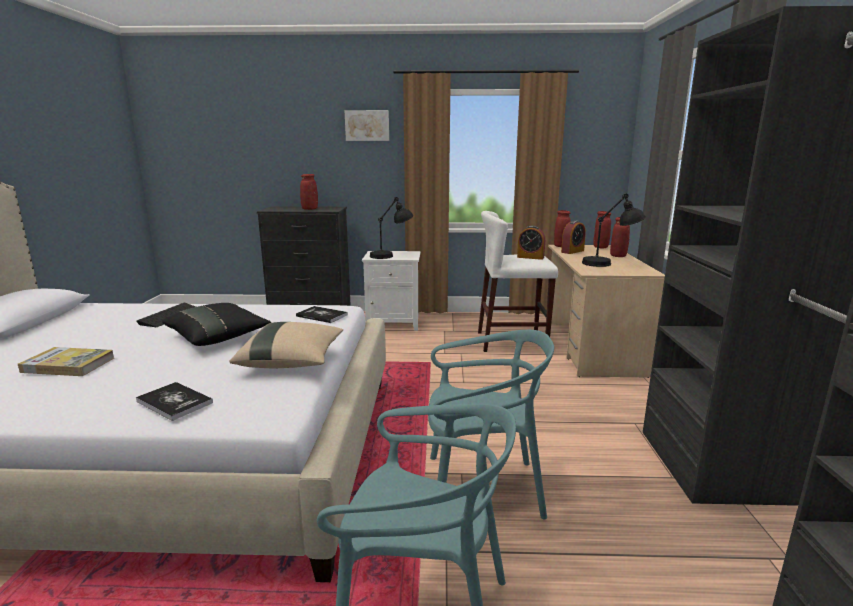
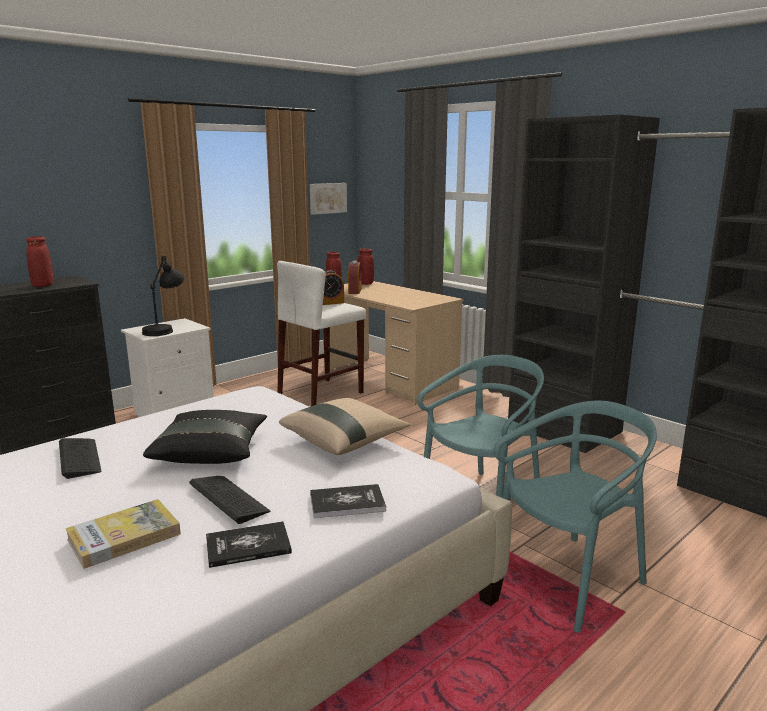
camera: 45 degrees left, 0 degrees up
(145, 368) = (229, 499): none -> keyboard
(322, 315) = (258, 402): book -> book (248, 546)
(367, 125) = (92, 166): picture -> picture (327, 198)
(609, 263) = (407, 296): black table lamp -> none
(618, 256) = (397, 289): red vase -> none

